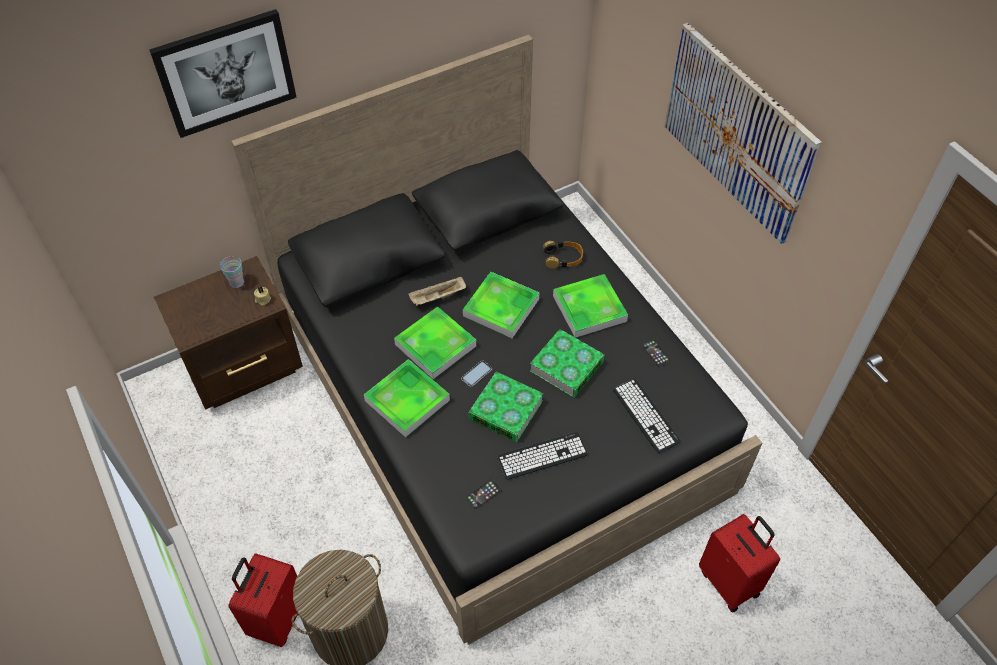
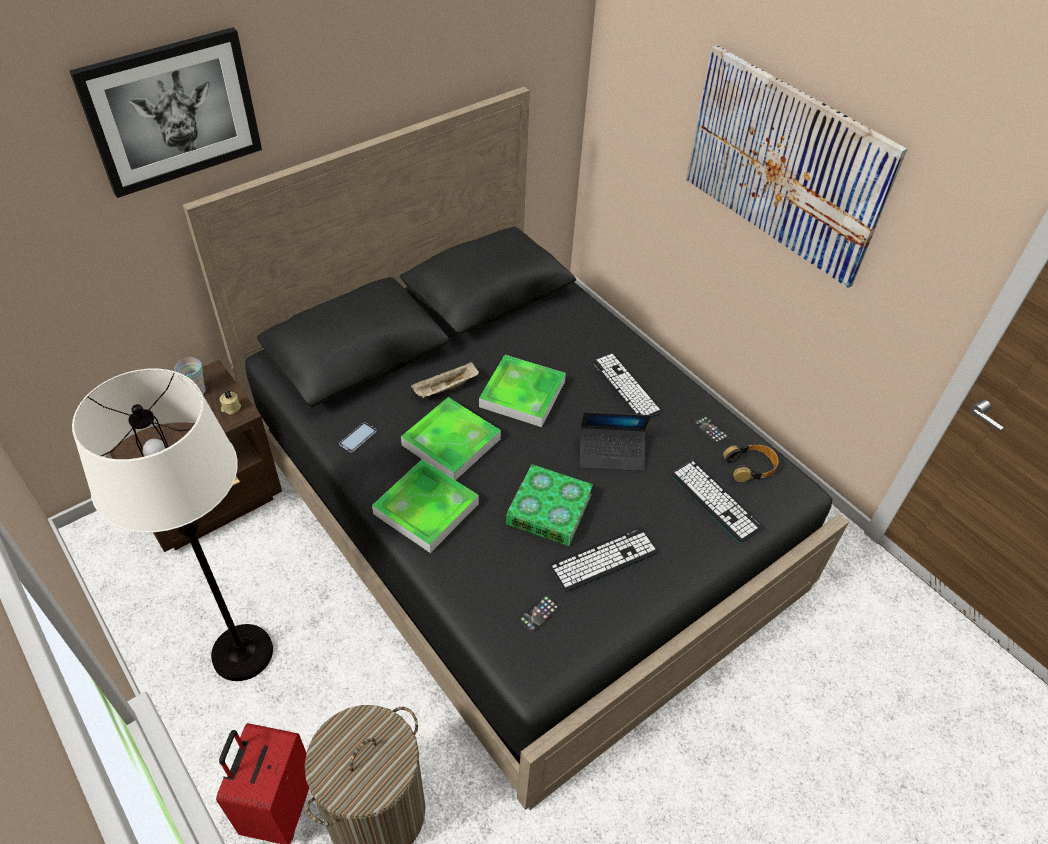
camera: 10 degrees left, 5 degrees down
(261, 497) = (243, 653): none -> white floor lamp
(476, 374) = (506, 471): phone -> phone (358, 438)
(563, 258) = (583, 336): headphones -> headphones (750, 466)
(566, 366) = (611, 453): book -> laptop
(589, 308) = (624, 387): tray -> keyboard
(730, 582) = (826, 693): red suitcase -> none

